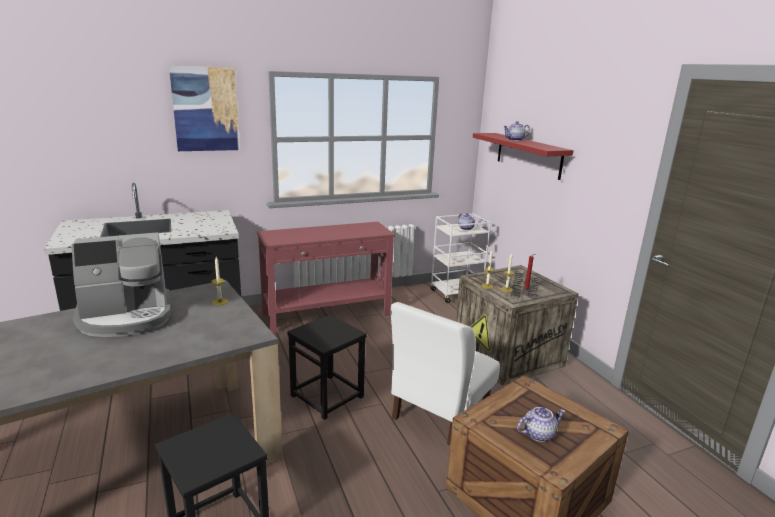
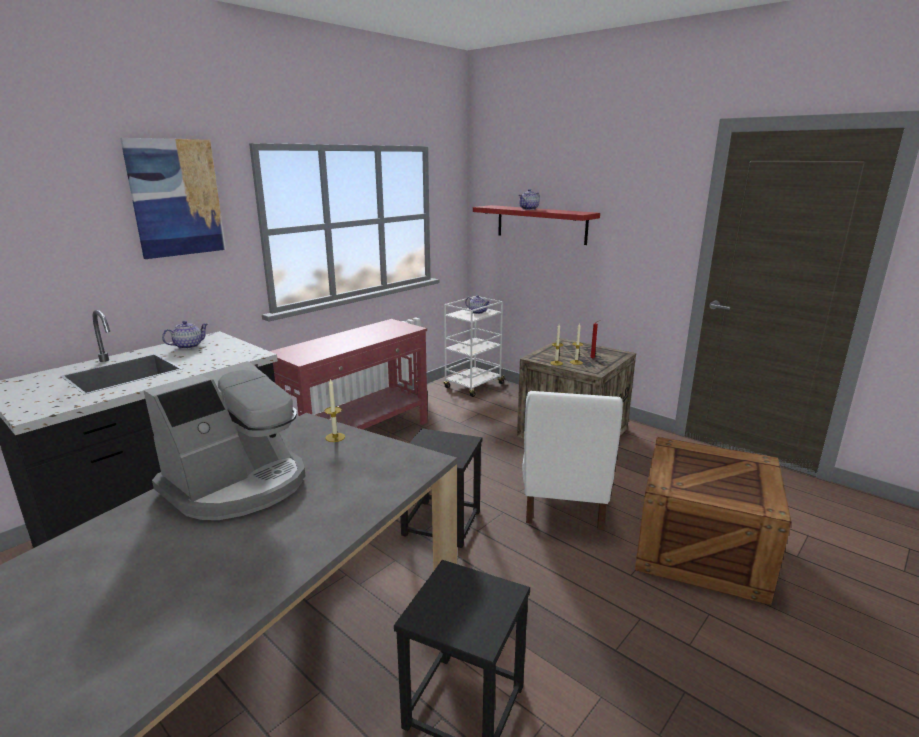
camera: 25 degrees left, 0 degrees up
(538, 434) = (724, 482): teapot -> teapot (188, 346)

